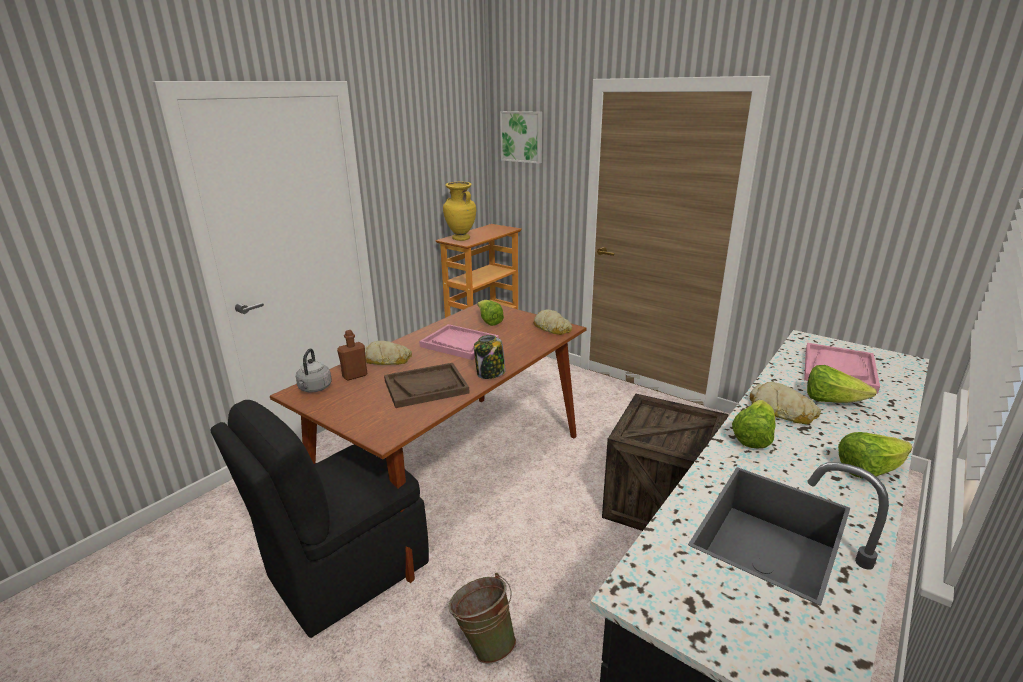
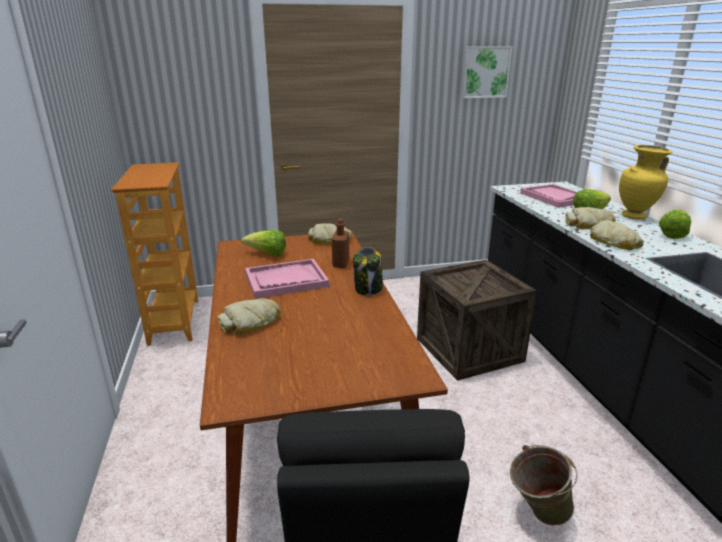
camera: 50 degrees left, 0 degrees up
(314, 388) = (241, 386): grey kettle -> none
(355, 375) = (254, 352): brown bottle -> brown bottle (341, 264)
(426, 387) = (345, 323): brown tray -> none
(460, 239) = (139, 182): yellow vase -> yellow vase (634, 217)
(522, 136) = (162, 55): picture -> picture (485, 72)
(752, 437) = (614, 242): lettuce -> bread

